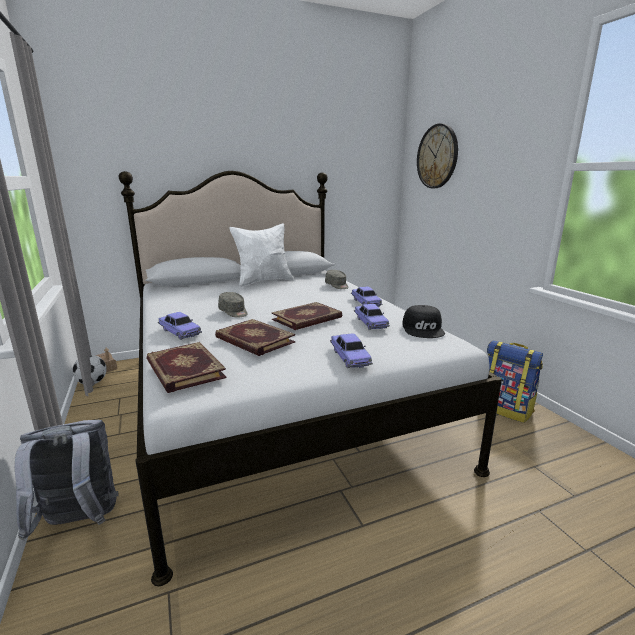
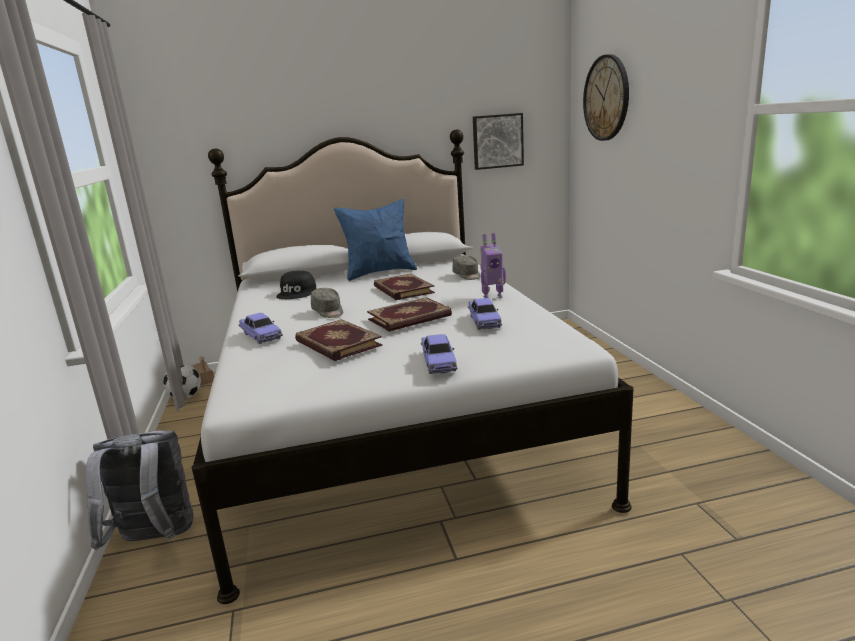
camera: 10 degrees right, 0 degrees up
(183, 370) = (250, 376): book -> book (402, 290)
(264, 281) = (379, 273): white pillow -> blue pillow
(351, 184) = (497, 141): none -> picture
(366, 303) = (492, 296): toy car -> toy robot
(423, 329) = (546, 328): black cap -> black cap (297, 292)
(505, 409) = (684, 433): backpack -> none

